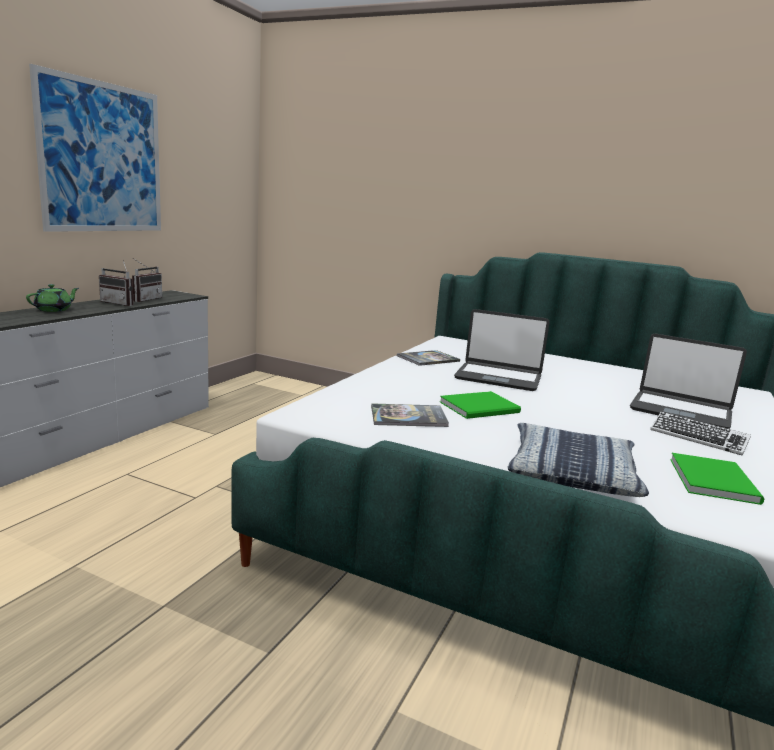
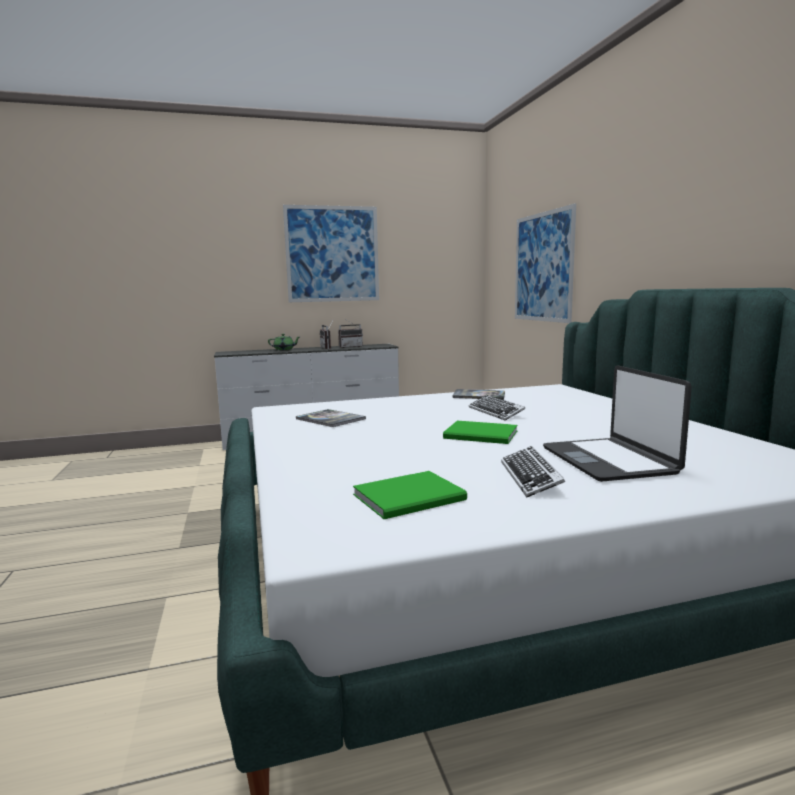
camera: 50 degrees right, 5 degrees down
(378, 209) = (543, 267): none -> picture
(482, 408) = (401, 424): green book -> green book (482, 435)
(498, 377) = (496, 412): laptop -> keyboard
(572, 472) = (316, 463): pillow -> none

